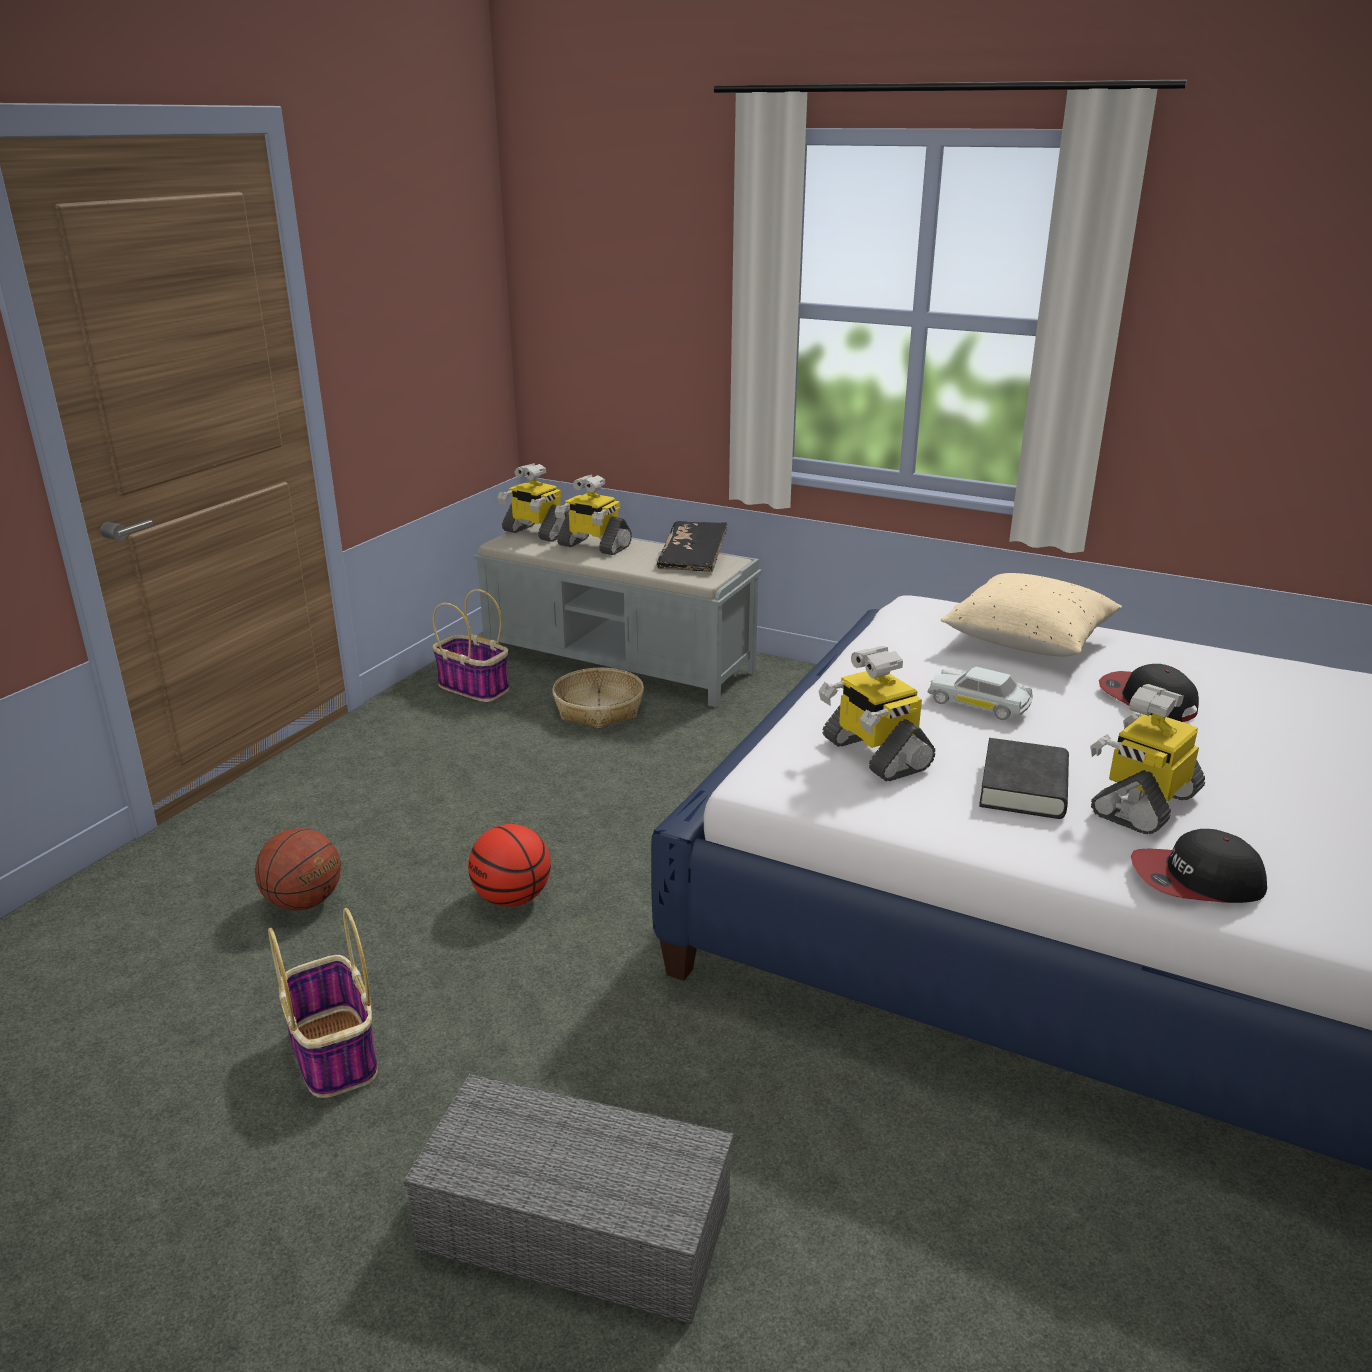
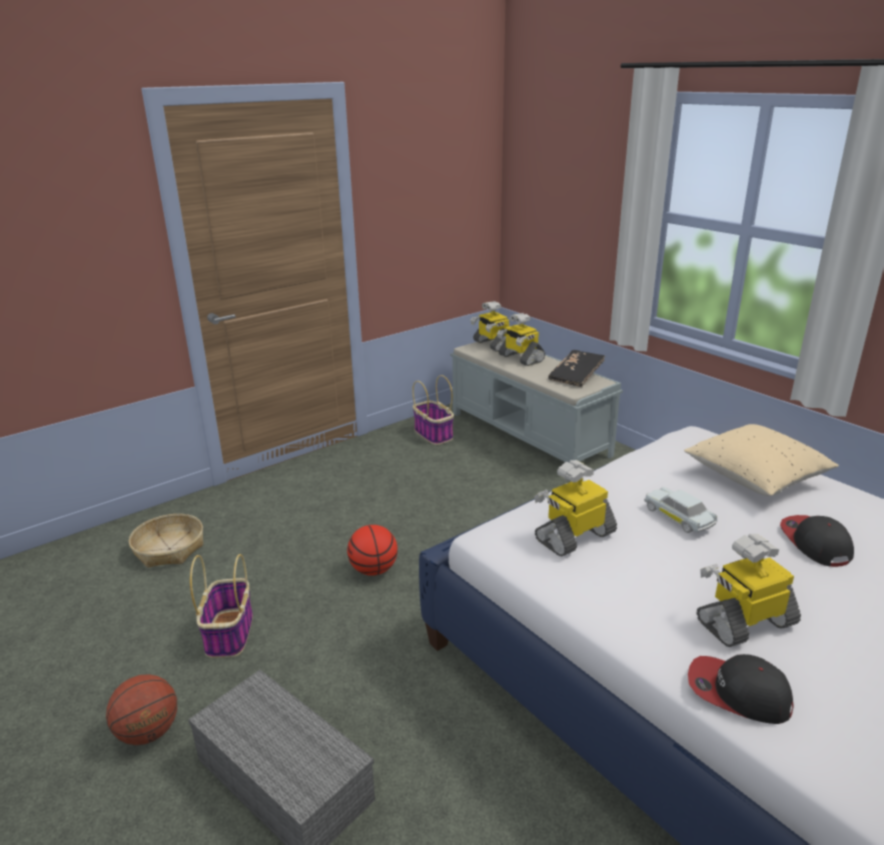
camera: 25 degrees right, 0 degrees up
(304, 902) = (267, 543): basketball -> basketball (148, 732)
(598, 709) = (497, 462): basket -> basket (169, 549)
(874, 754) = (574, 536): toy robot -> toy robot turned 60 degrees clockwise
(1023, 787) = (661, 586): black book -> none

